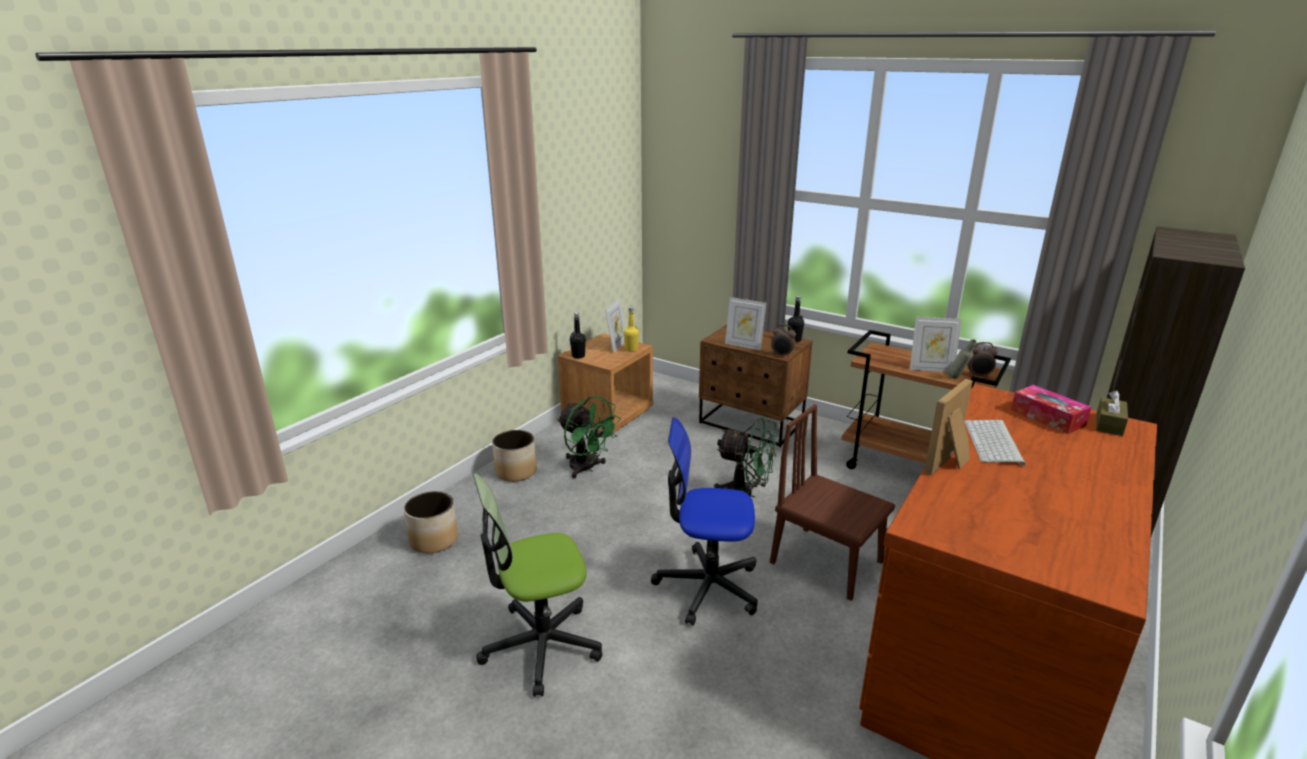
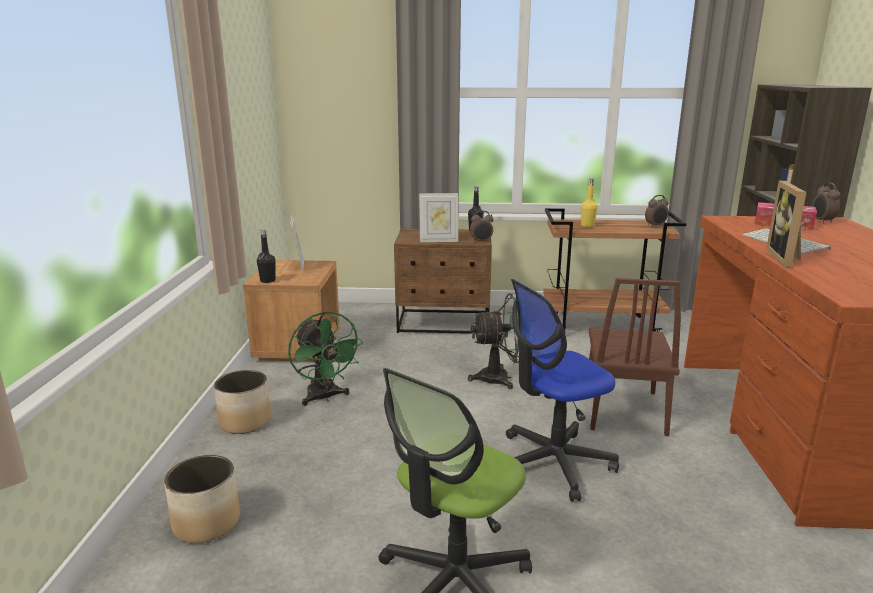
camera: 30 degrees left, 5 degrees down
(587, 468) = (325, 397): green fan -> green fan turned 45 degrees clockwise
(631, 349) = (318, 267): yellow bottle -> yellow bottle (587, 225)
(826, 562) = (623, 410): brown chair -> brown chair turned 90 degrees counterclockwise
(931, 369) = (618, 227): picture frame -> none
(957, 379) = (646, 230): grey bottle -> none
(1109, 424) = (821, 221): brown tissue box -> alarm clock

